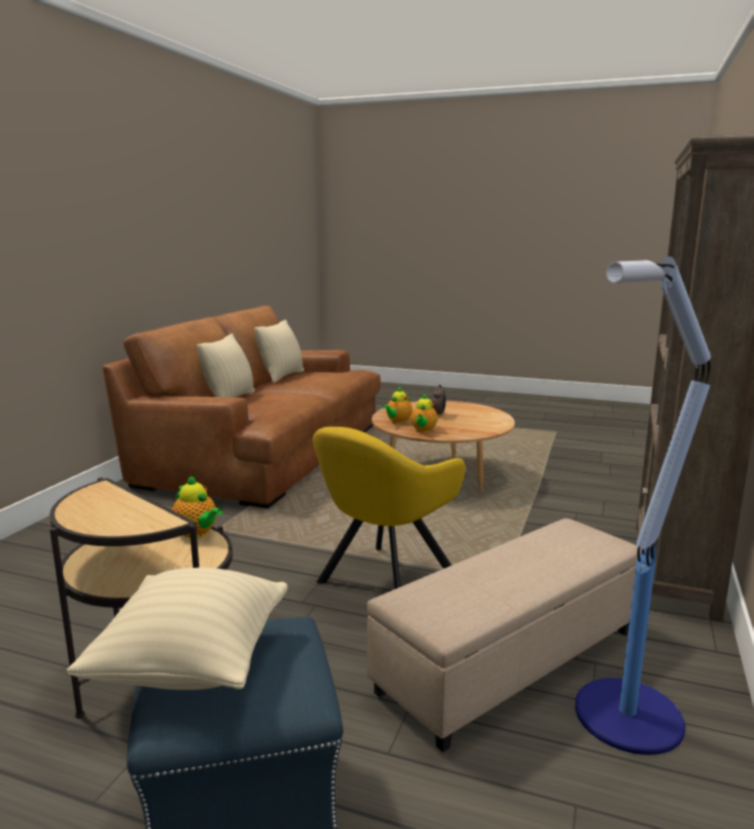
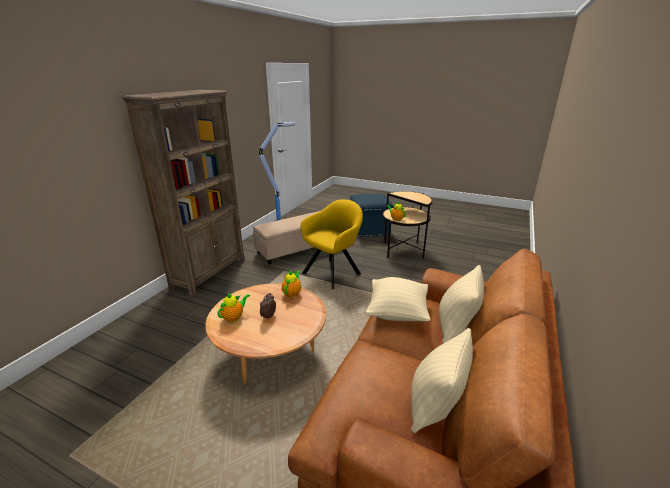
camera: 175 degrees left, 10 degrees up
(192, 665) = (379, 198): beige pillow -> beige pillow (397, 312)
(398, 422) = (306, 307): teapot -> teapot (234, 317)

